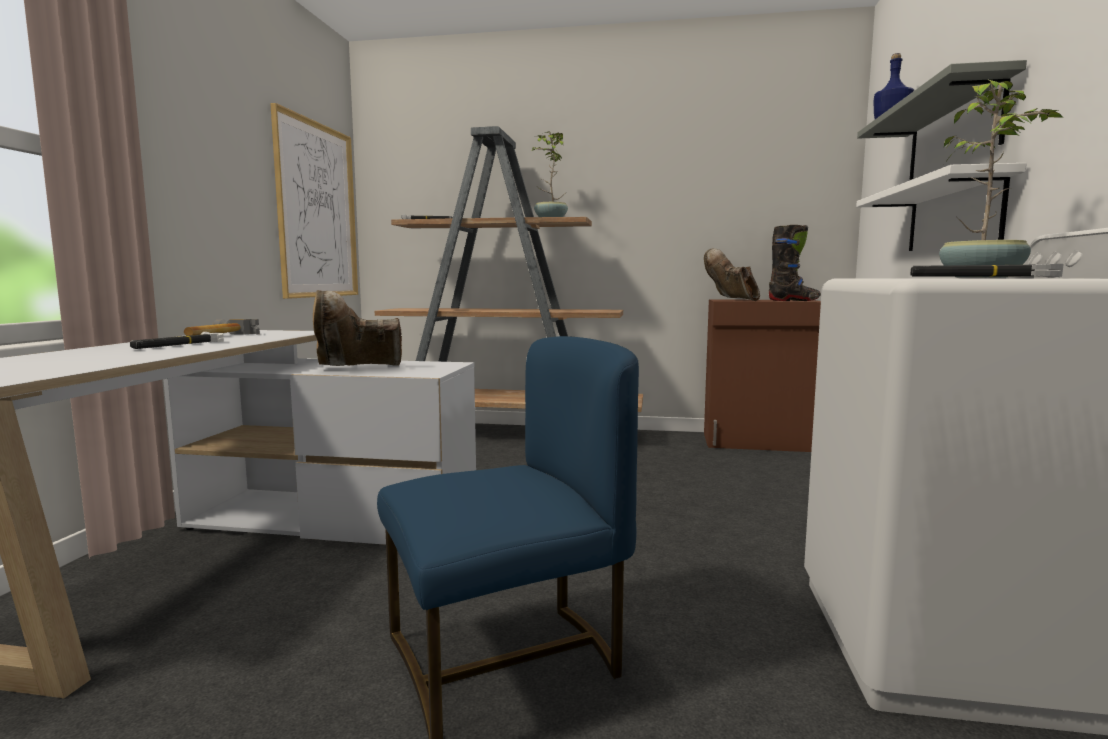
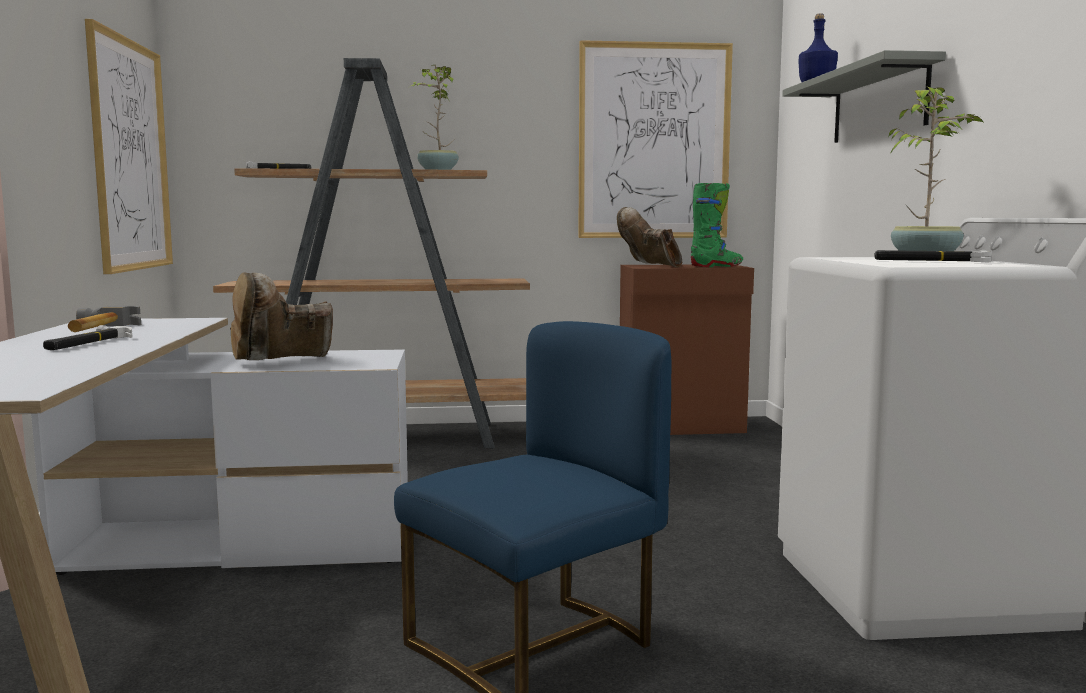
camera: 15 degrees left, 0 degrees up
(742, 191) = (654, 141): none -> picture
(794, 300) = (717, 266): black boot -> green boot
(952, 216) = (881, 186): white shelf -> none

